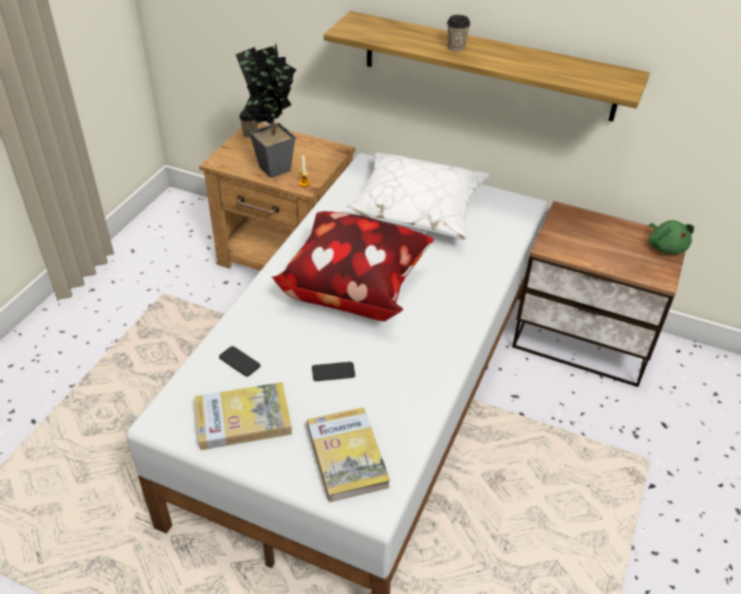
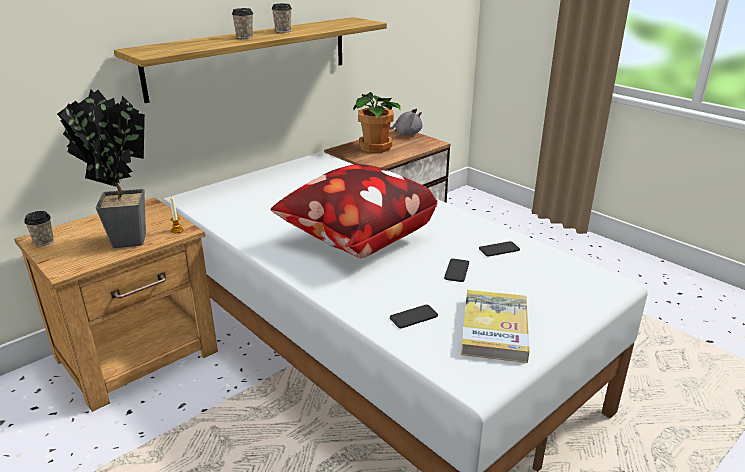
camera: 65 degrees left, 15 degrees down
(347, 456) = (559, 284): book -> none
(396, 395) = (499, 249): none -> phone
(416, 208) = (277, 193): white pillow -> none
(508, 56) = (283, 31): none -> cup
(596, 236) = (376, 147): none -> potted plant
(666, 247) = (405, 134): green plush toy -> grey plush toy

